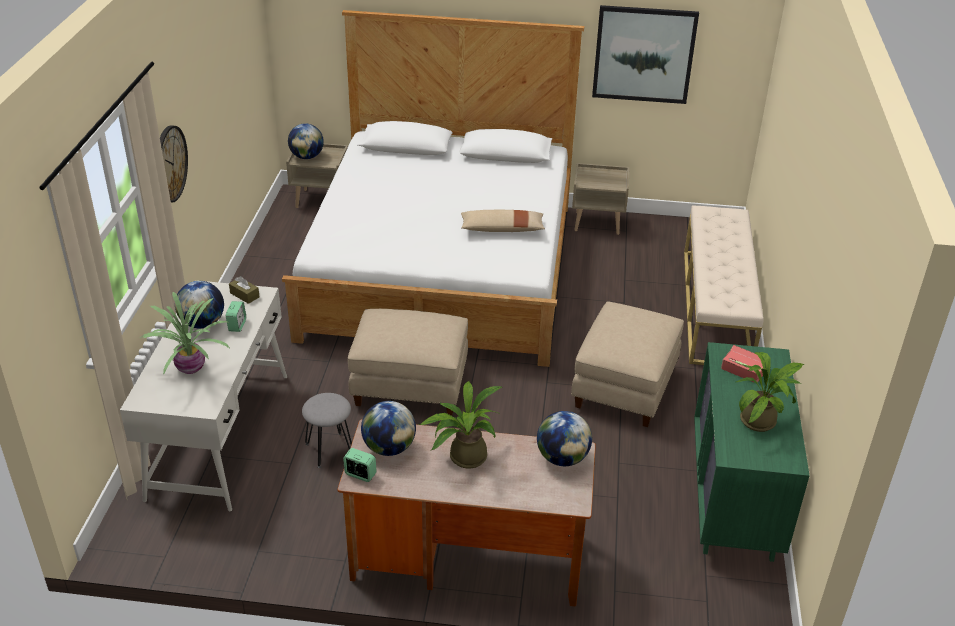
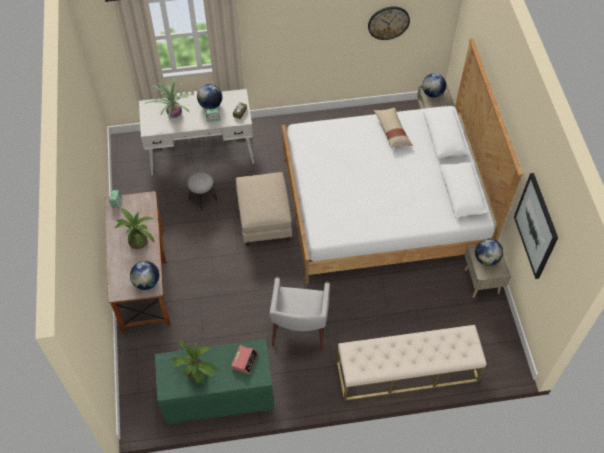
camera: 75 degrees right, 20 degrees up
(169, 164) = (267, 33): wall clock -> wall clock (388, 22)
(389, 448) = (137, 208): globe -> globe (486, 259)
(502, 229) = (362, 212): beige pillow -> beige pillow (392, 131)
(625, 388) = (299, 328): beige ottoman -> white armchair

